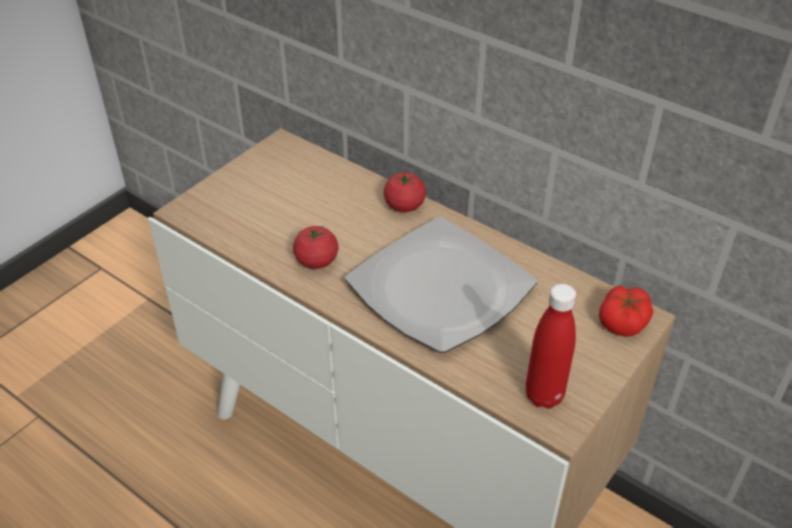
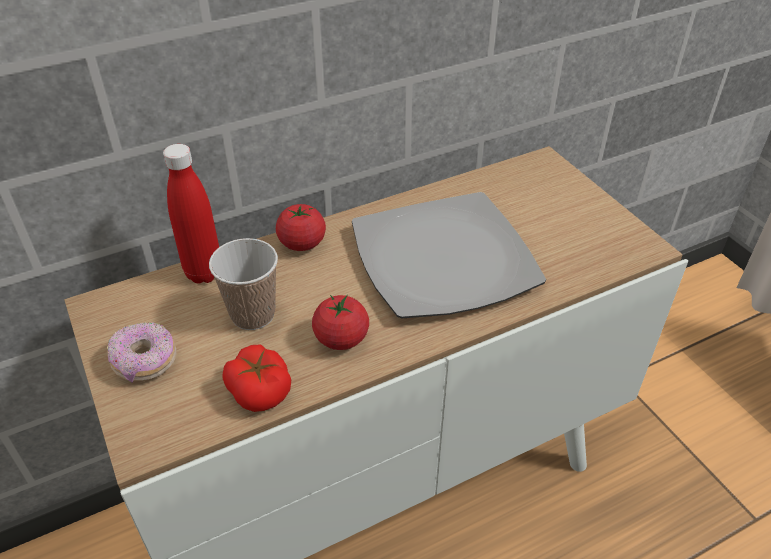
camera: 65 degrees left, 0 degrees up
(246, 182) = (145, 362): none -> donut
(314, 211) = (253, 315): none -> cup
(544, 395) = (610, 244): red bottle -> red bottle (204, 273)
(623, 321) = (544, 172): tomato -> tomato (260, 390)

